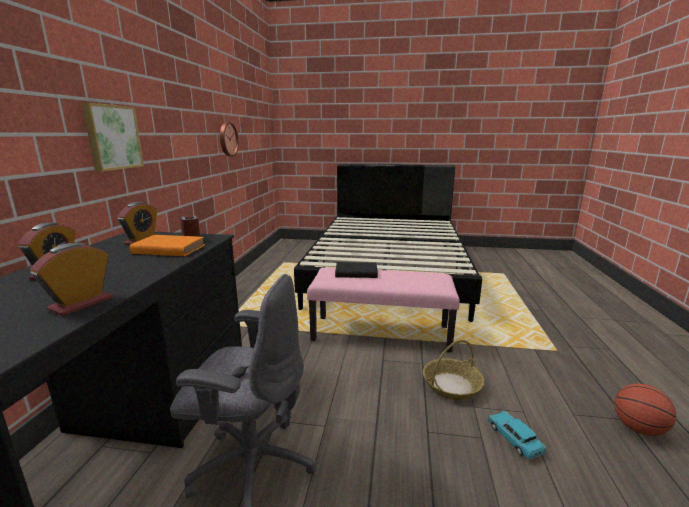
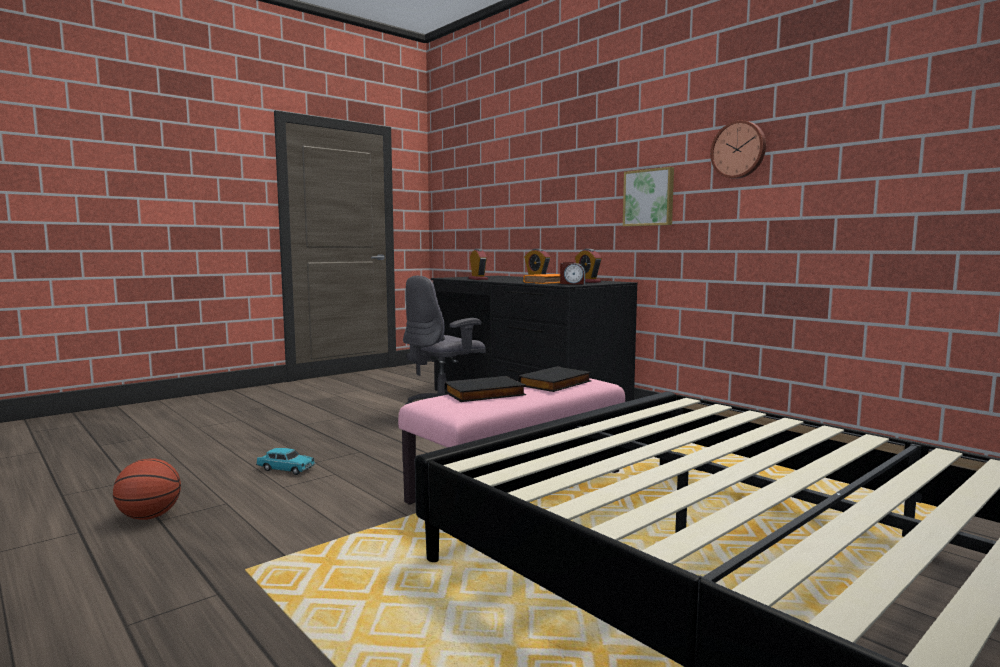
camera: 130 degrees right, 10 degrees down
(227, 139) = (917, 186): wall clock -> wall clock (739, 150)
(410, 278) = (485, 394): none -> black book
(451, 386) = (370, 478): basket -> none

